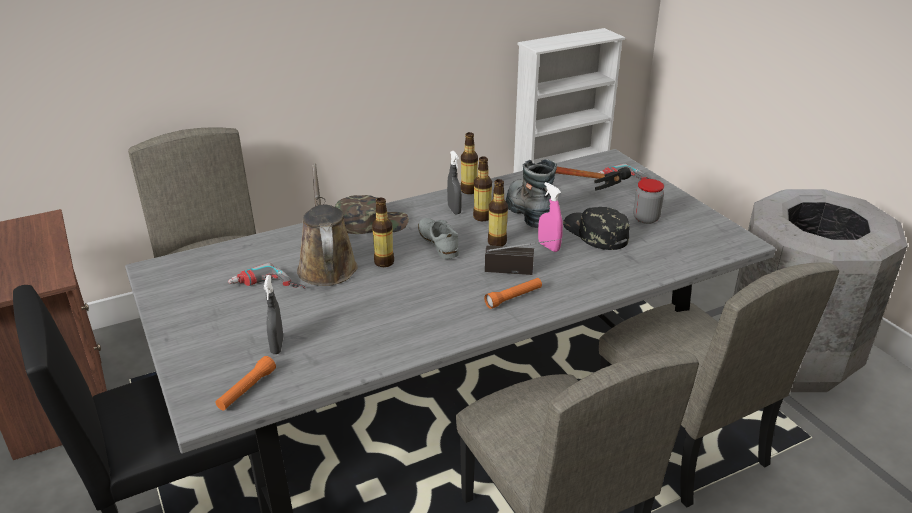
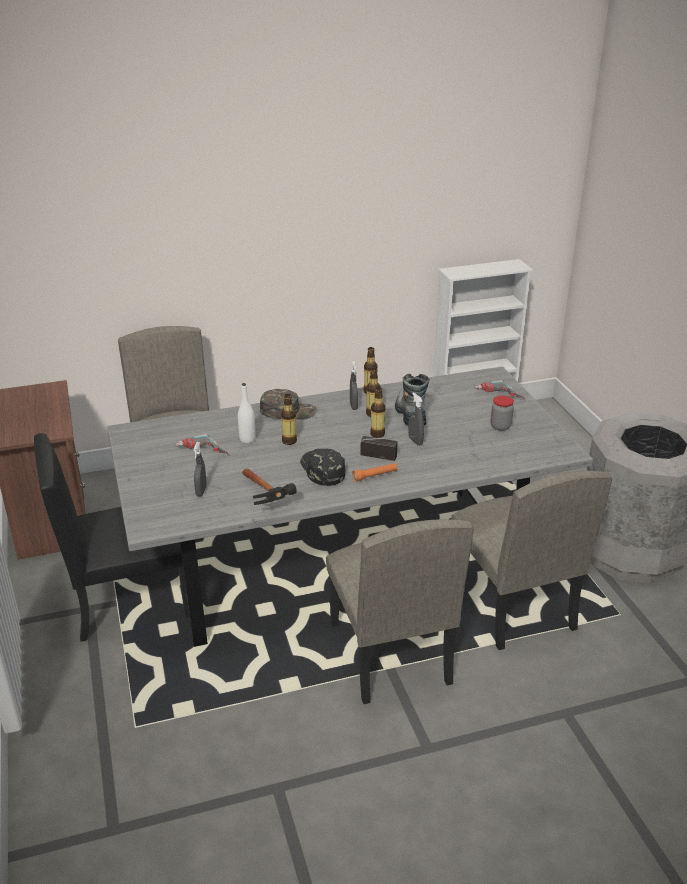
camera: 10 degrees right, 0 degrees up
(246, 390) = (176, 517): orange flashlight -> none
(326, 265) = (247, 439): brown watering can -> white bottle
(438, 242) = (333, 430): grey shoe -> none
(548, 247) = (415, 441): pink spray bottle -> grey spray bottle
(591, 192) = (466, 401): hammer -> hammer (267, 500)
(595, 233) = (455, 434): black cap -> black cap (322, 469)

